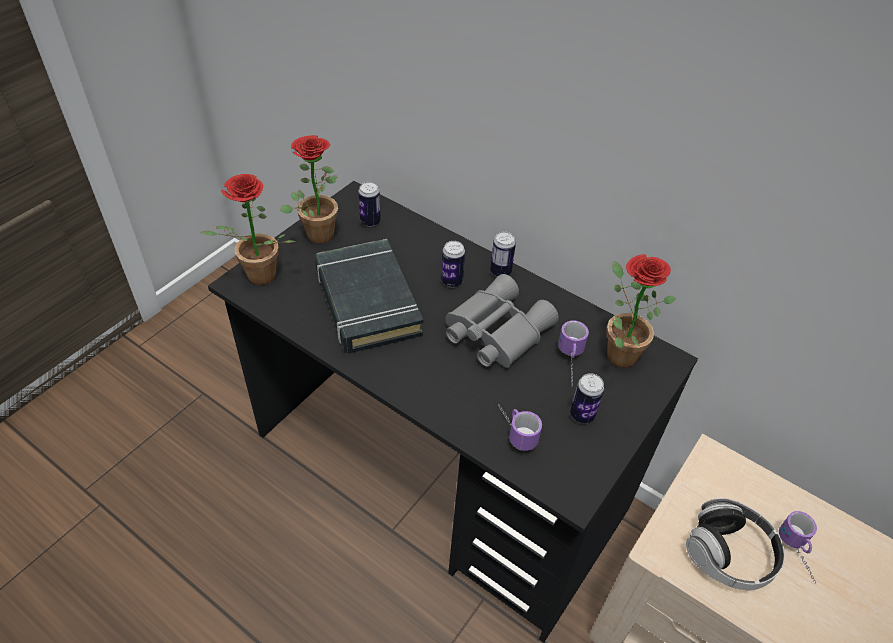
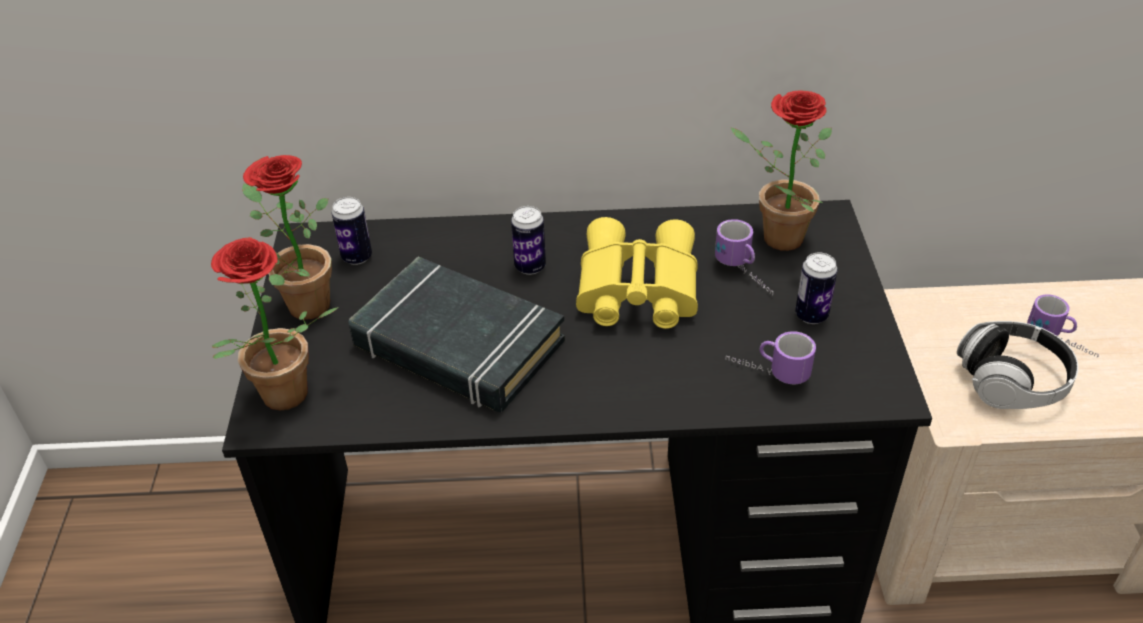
camera: 35 degrees left, 5 degrees down
(494, 330) = (634, 289): grey binoculars -> yellow binoculars
(500, 272) = (572, 227): can -> none

